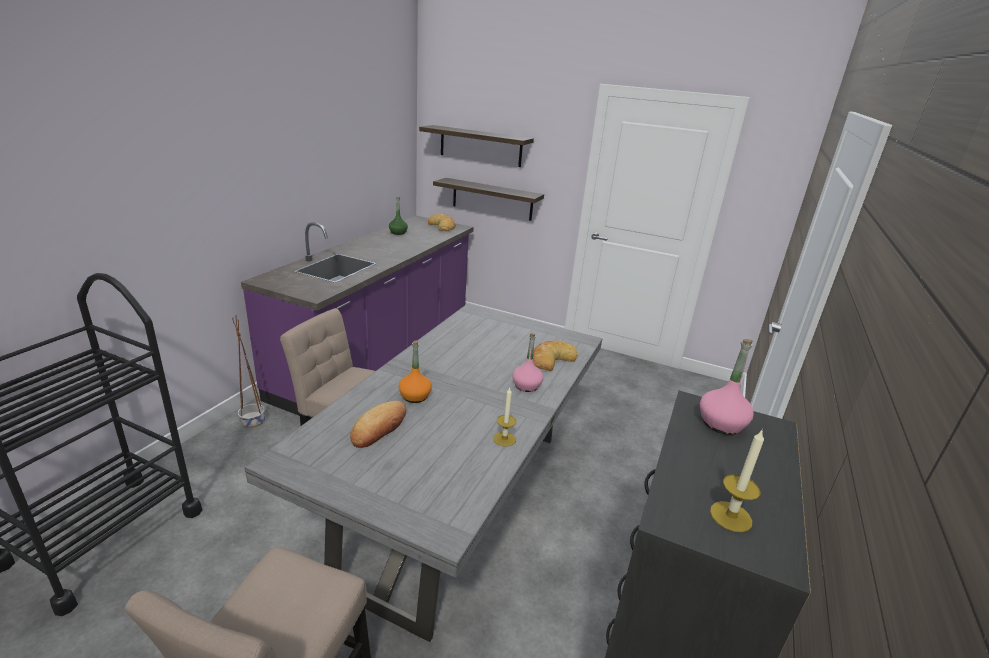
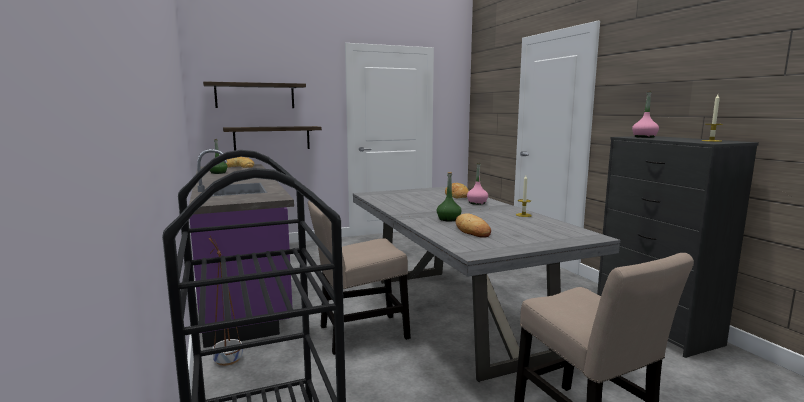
camera: 45 degrees left, 15 degrees down
(415, 396) = (448, 219): orange bottle -> green bottle

